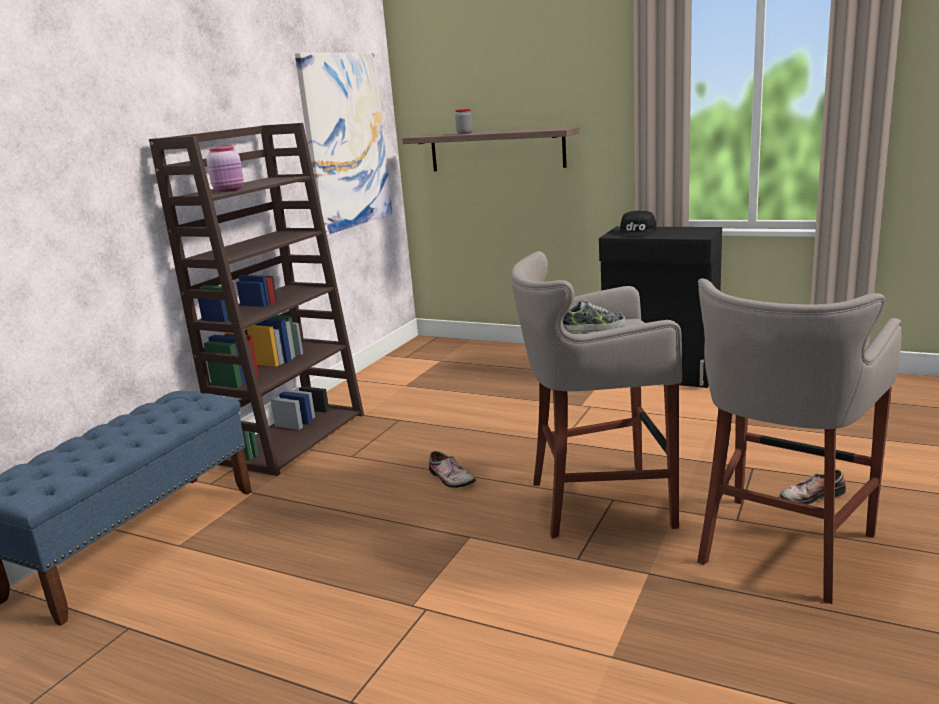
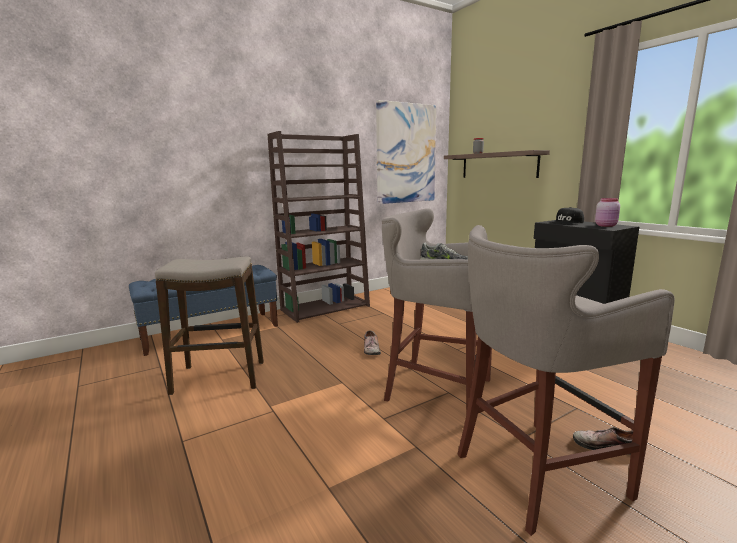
camera: 30 degrees right, 5 degrees down
(229, 190) = (303, 164): pink jar -> pink jar (606, 226)
(271, 601) = (219, 377): none -> stool

